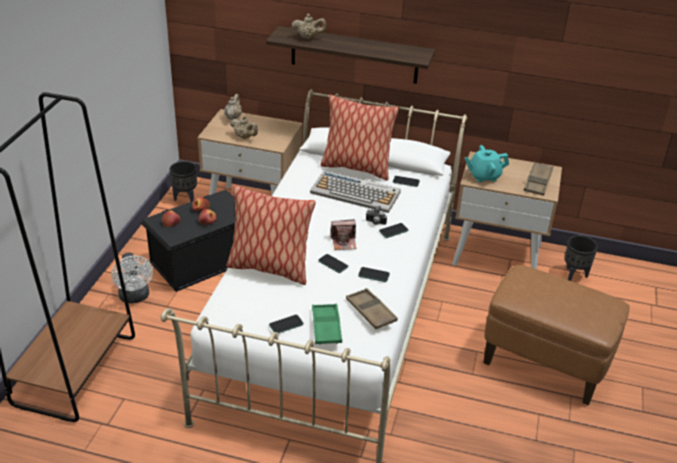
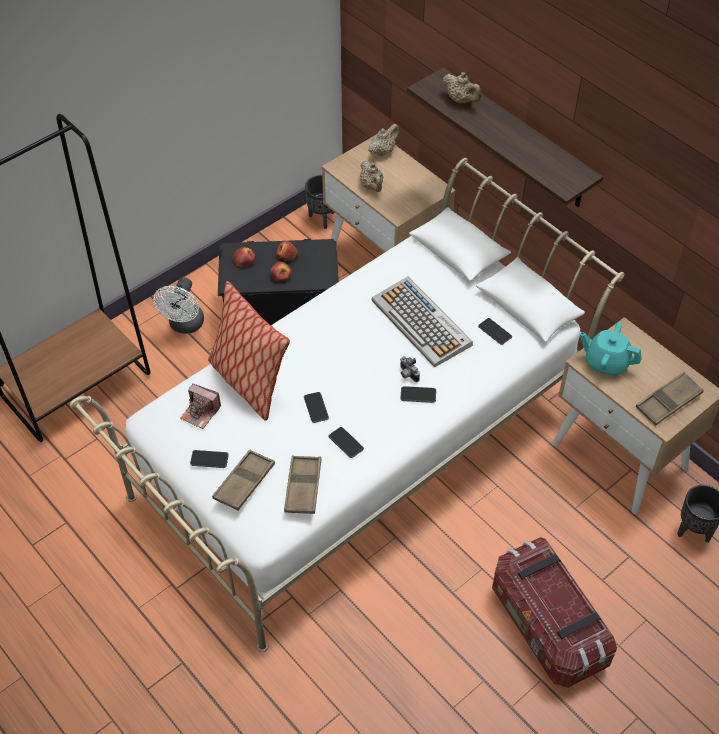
camera: 35 degrees right, 15 degrees up
(326, 327) = (244, 483): green tray -> brown tray
(344, 242) = (351, 385): camera -> camera (200, 413)
(356, 168) = (454, 286): pillow -> none
(545, 364) = (546, 626): brown ottoman -> storage box

